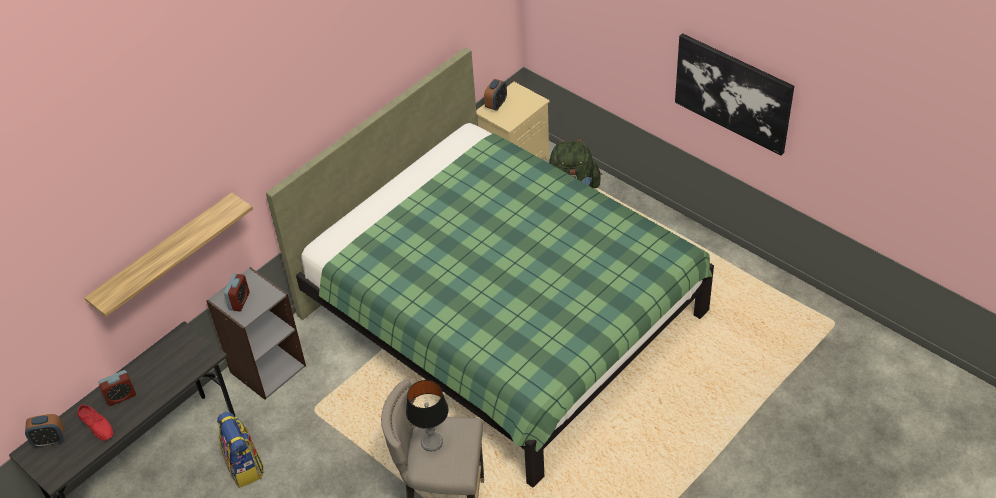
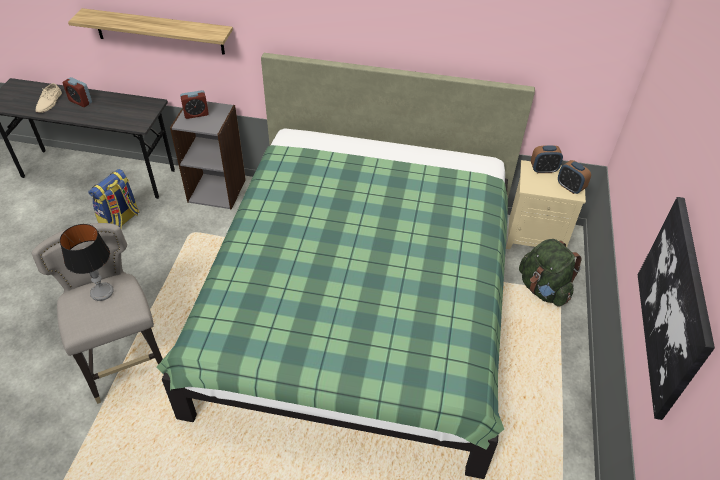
camera: 55 degrees right, 0 degrees up
(49, 440) = (28, 88): alarm clock -> alarm clock (570, 187)
(97, 425) = (49, 102): red shoe -> beige shoe

